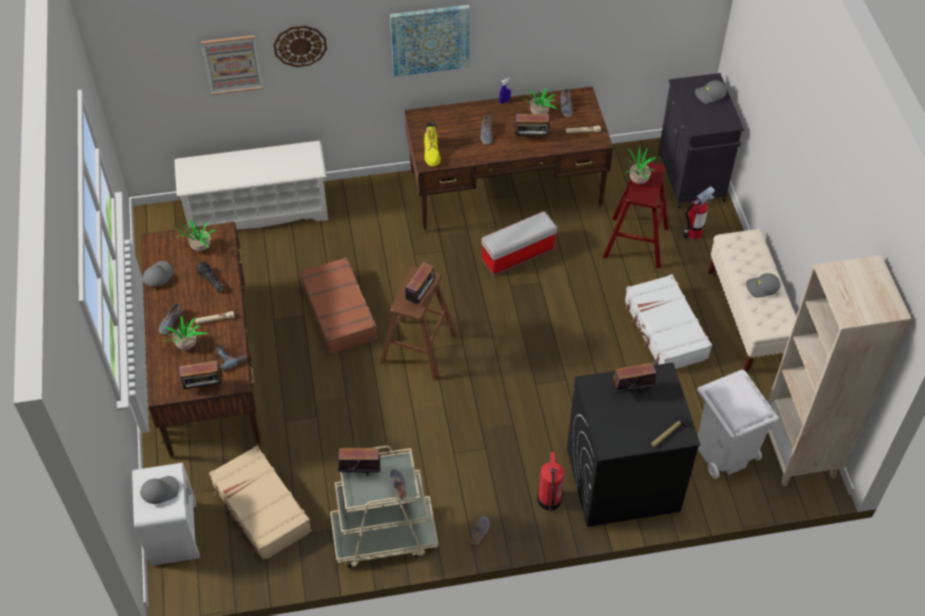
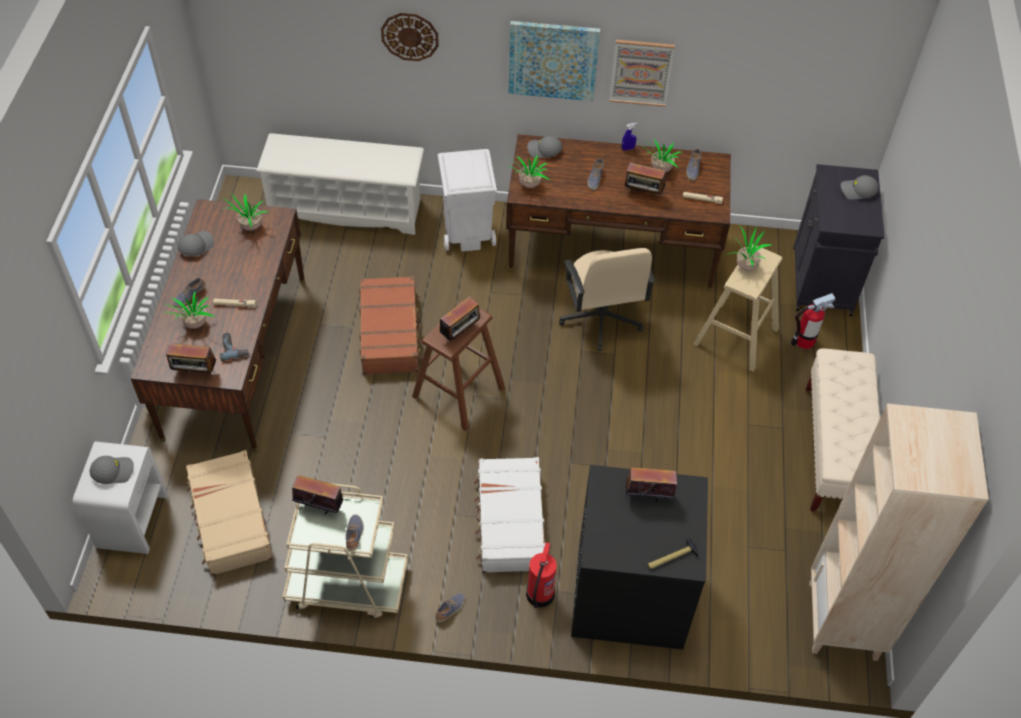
camera: 15 degrees right, 0 degrees up
(211, 281) = (247, 264): flashlight -> none
(232, 64) = (336, 41): picture -> picture (641, 72)
(432, 154) = (529, 186): yellow boot -> potted plant
(517, 255) = (601, 318): storage box -> beige office chair
(636, 242) = (735, 336): red stool -> beige stool
(665, 330) = (735, 441): white suitcase -> white suitcase (509, 521)
(724, 452) = (756, 595): white trash can -> white trash can (467, 233)
(762, 288) = (853, 420): grey cap -> grey cap (544, 150)

